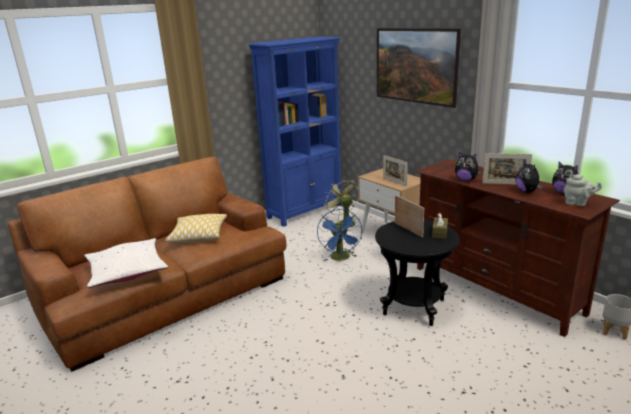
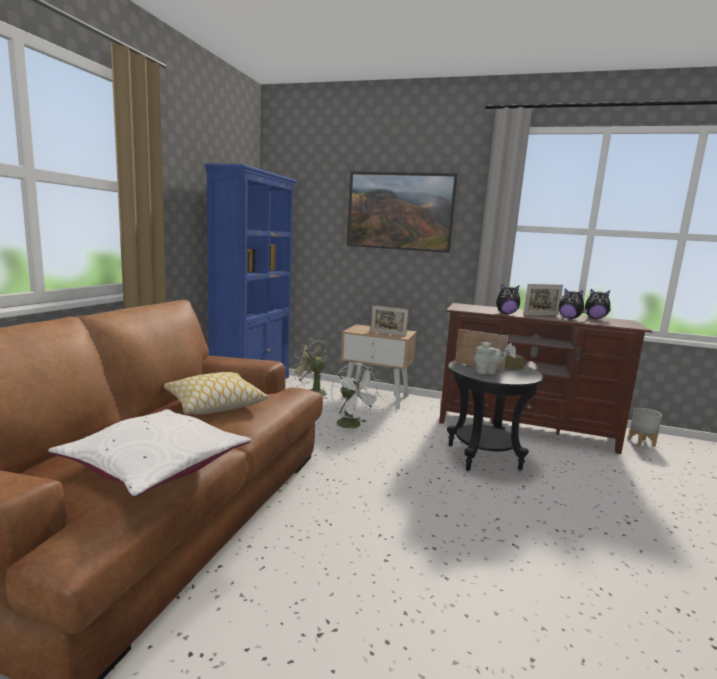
camera: 35 degrees left, 10 degrees down
(341, 258) = (352, 426): blue fan -> white fan
(577, 203) = (621, 323): grey teapot -> grey teapot (487, 372)

